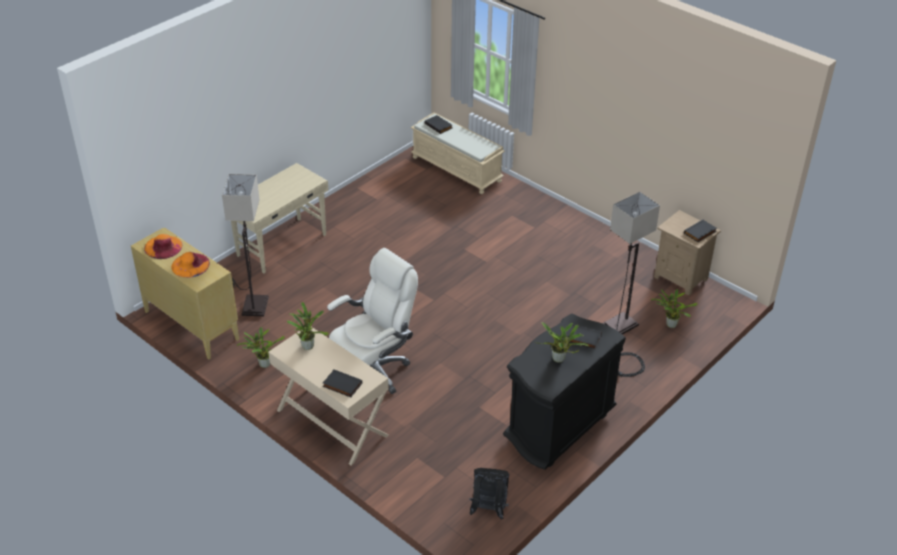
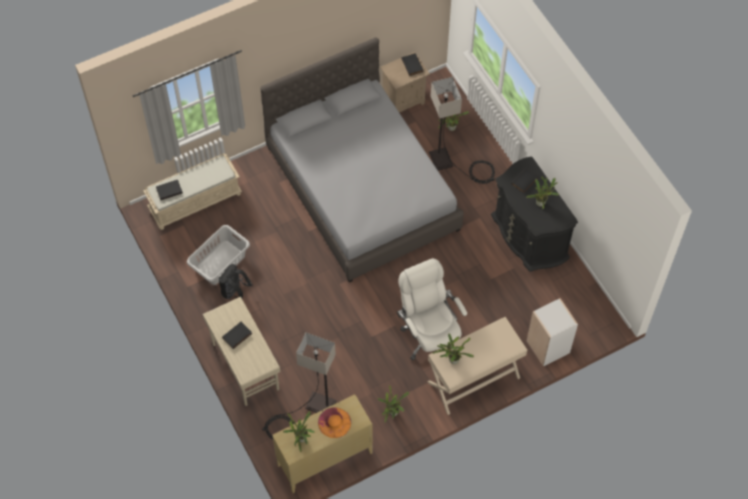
camera: 70 degrees left, 20 degrees up
(163, 247) = (301, 439): orange hat -> potted plant
(341, 385) = (503, 348): black book -> black book (237, 336)
(394, 200) = (219, 262): none -> grey laundry basket
(406, 483) = (547, 347): none -> bookcase
(488, 510) = (586, 304): black backpack -> black backpack (235, 292)
(541, 274) = (362, 188): none -> grey bed

